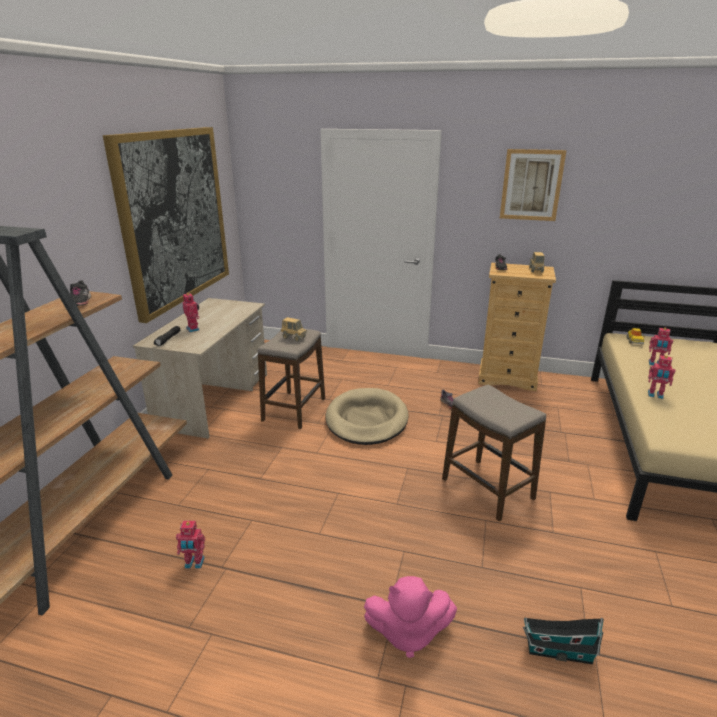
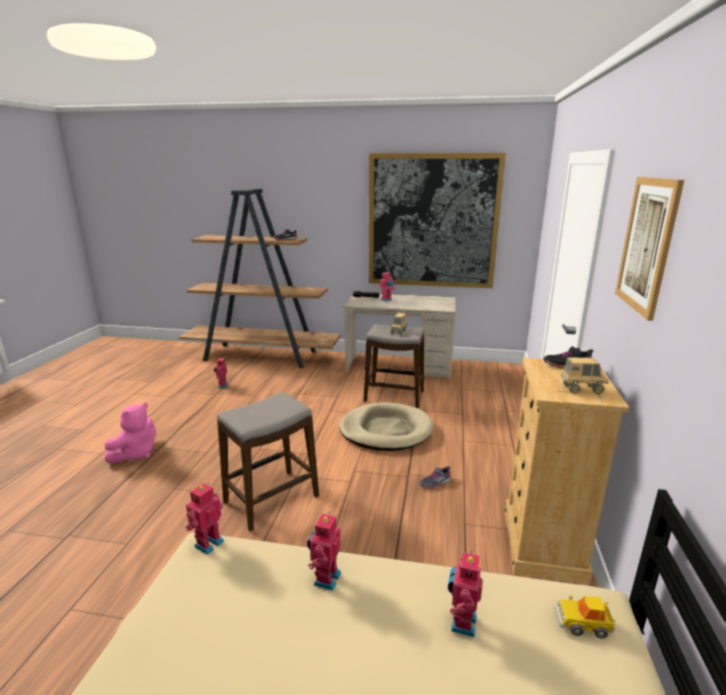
camera: 85 degrees right, 5 degrees down
(407, 633) = (135, 454): pink plush toy -> pink plush toy turned 150 degrees counterclockwise
(556, 651) = (80, 517): toy house -> none
(659, 436) = (208, 543): none -> toy robot

